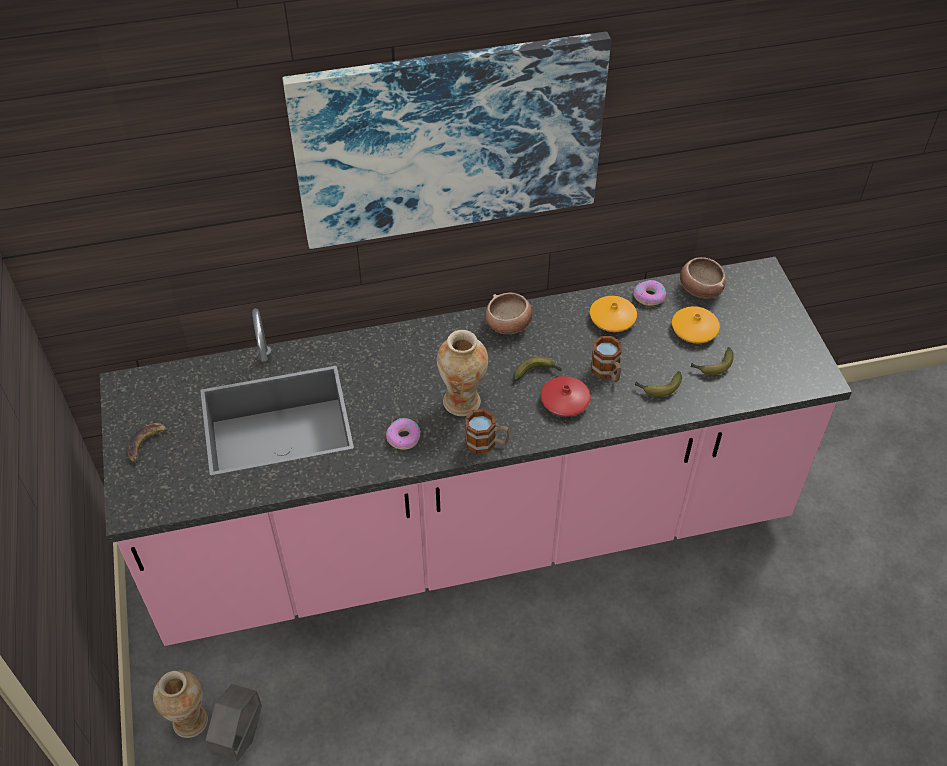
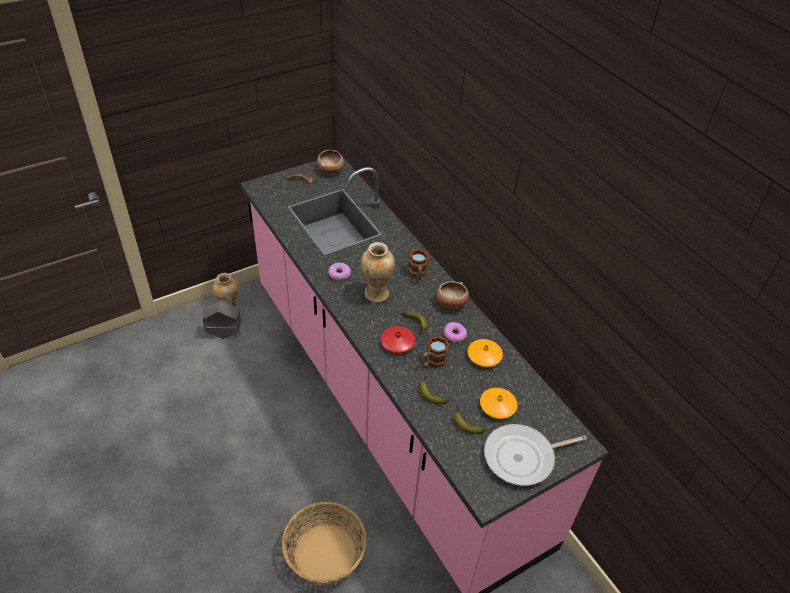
camera: 70 degrees right, 5 degrees down
(449, 140) = (472, 156): picture -> none
(487, 443) = (348, 311): mug -> mug (417, 274)
(649, 296) = (517, 374): donut -> donut (454, 334)
(686, 664) = (325, 553): none -> basket
(699, 288) = (542, 404): bowl -> bowl (330, 169)
(771, 329) = (523, 457): none -> frying pan

